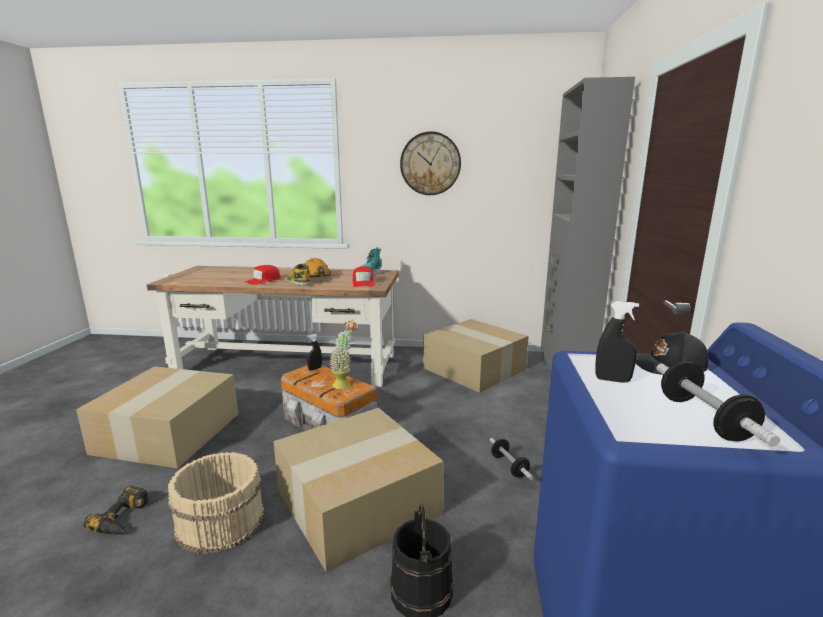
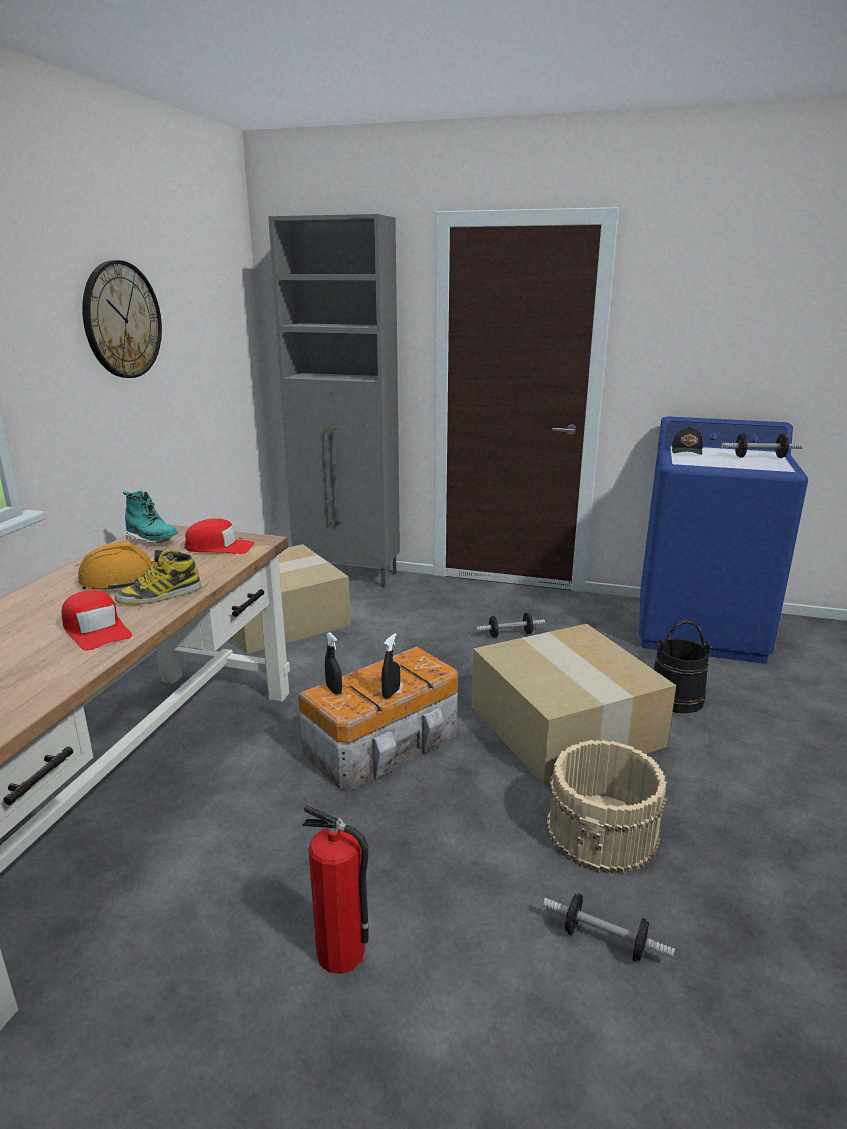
camera: 80 degrees left, 5 degrees up
(124, 518) = (604, 941): power drill -> dumbbell
(168, 432) = (341, 952): cardboard box -> fire extinguisher
(345, 383) = (401, 665): potted plant -> none
(612, 380) = (717, 462): black spray bottle -> black spray bottle (391, 693)

